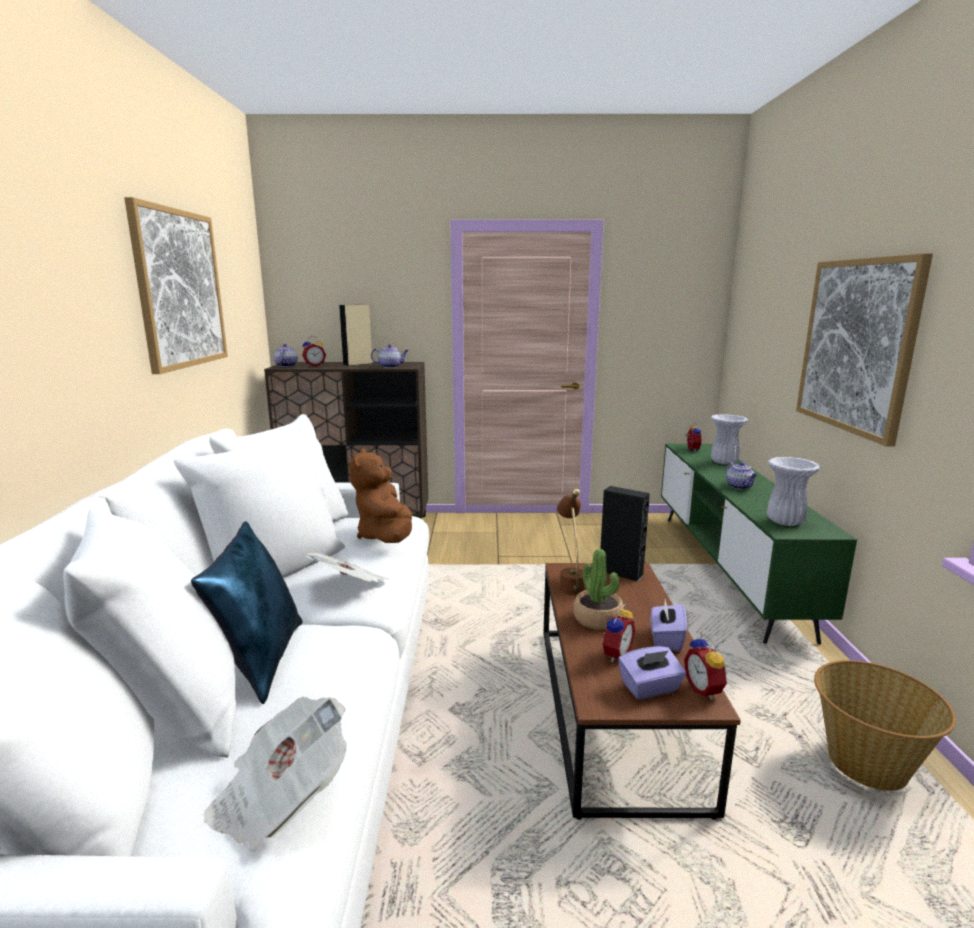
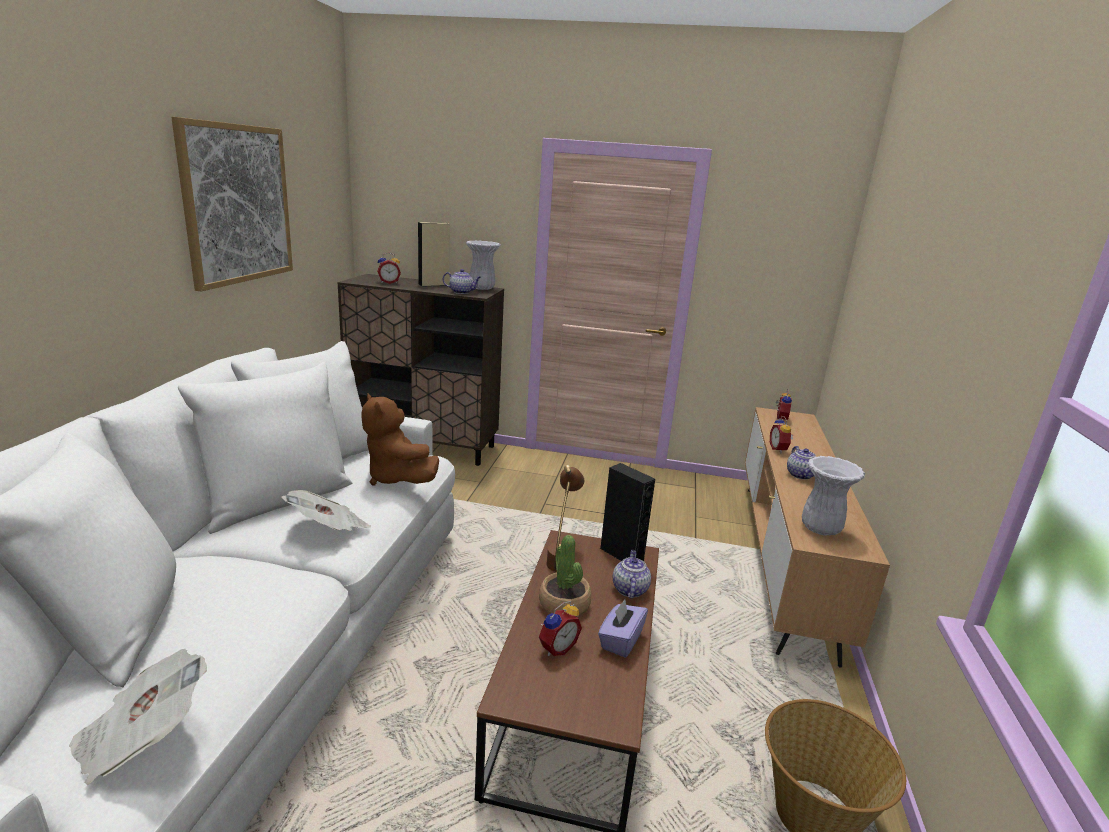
camera: 10 degrees right, 5 degrees up
(260, 660) = (205, 594): blue pillow -> none
(286, 366) = (361, 280): teapot -> teapot (629, 589)
(386, 537) = (397, 478): brown plush toy -> brown plush toy turned 45 degrees counterclockwise
(650, 688) = (569, 692): purple tissue box -> none
(705, 689) = (624, 706): alarm clock -> alarm clock (779, 449)
(723, 462) = (805, 440): white vase -> white vase (481, 288)
(726, 568) = (783, 559): green tv stand -> brown tv stand
(856, 345) = (931, 343): picture -> none

